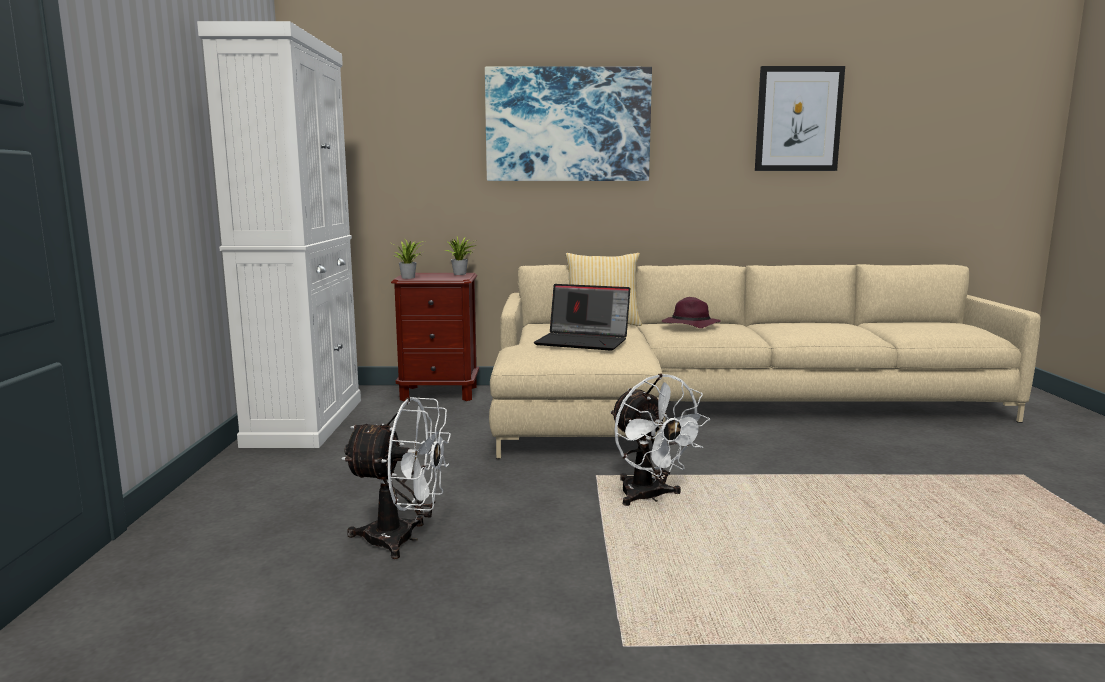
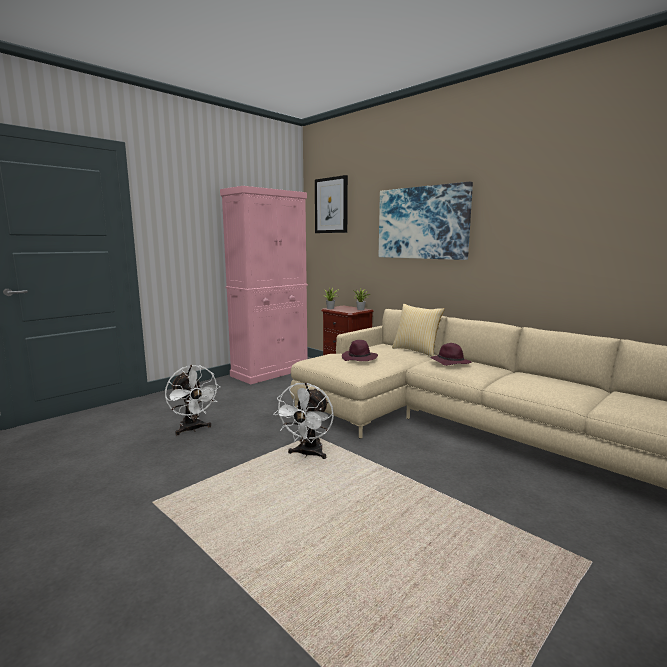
camera: 45 degrees right, 0 degrees up
(306, 422) = (270, 372): white cabinet -> pink cabinet
(584, 341) = (359, 358): laptop -> purple hat
(798, 119) = (585, 212): picture -> picture (331, 205)

